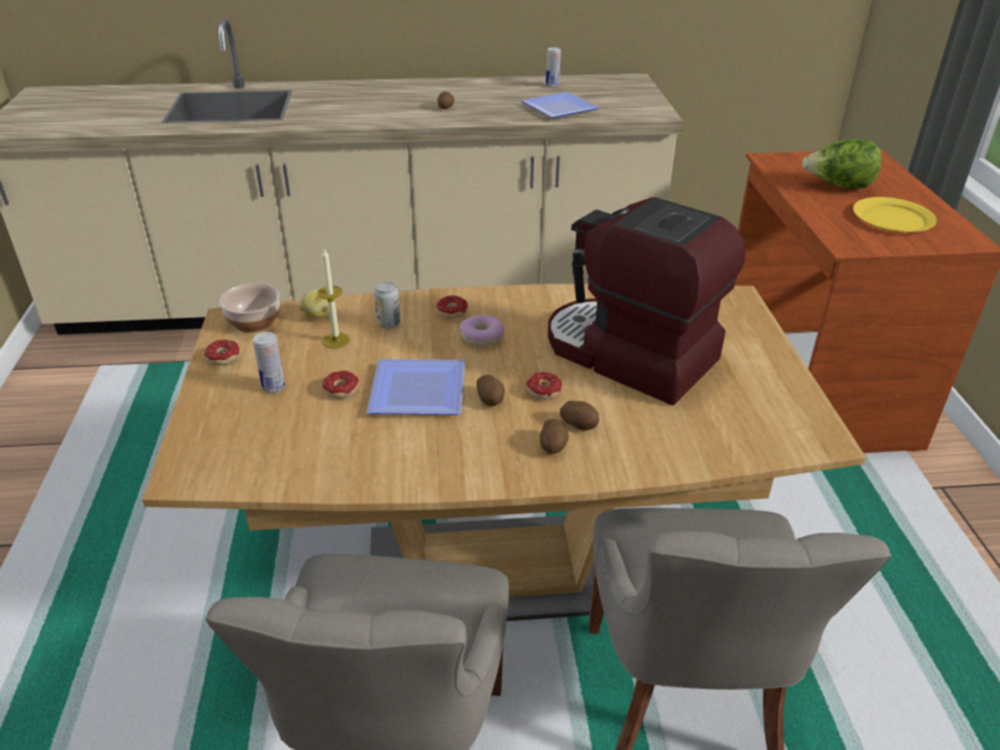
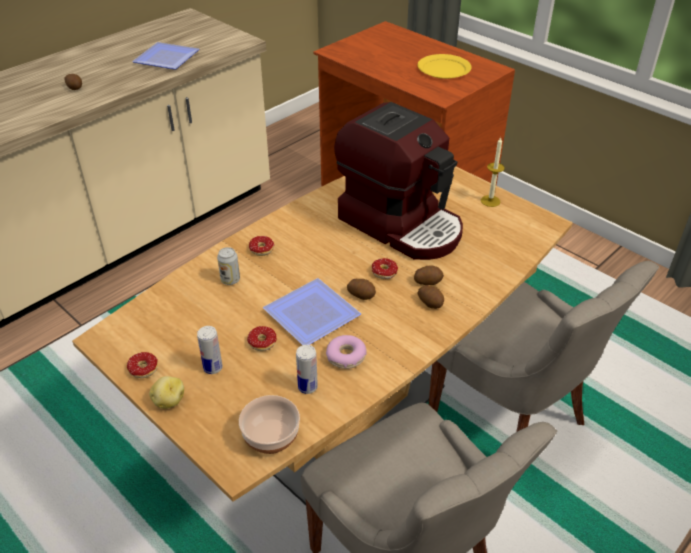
camera: 40 degrees left, 5 degrees up
(254, 321) = (126, 330): bowl -> bowl (270, 436)
(317, 315) = (170, 300): potato -> potato (168, 401)
(336, 340) = (209, 311): candle -> candle (490, 201)
(482, 337) = (303, 257): donut -> donut (346, 357)
(552, 86) = (134, 40): can -> can (307, 387)
(629, 355) = (401, 224): coffee machine -> coffee machine turned 135 degrees counterclockwise
(838, 187) = (393, 58): lettuce -> none

